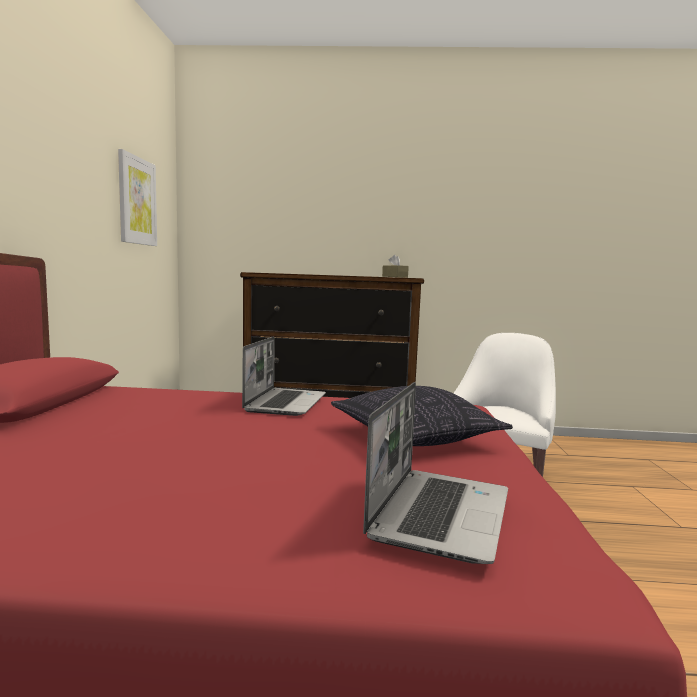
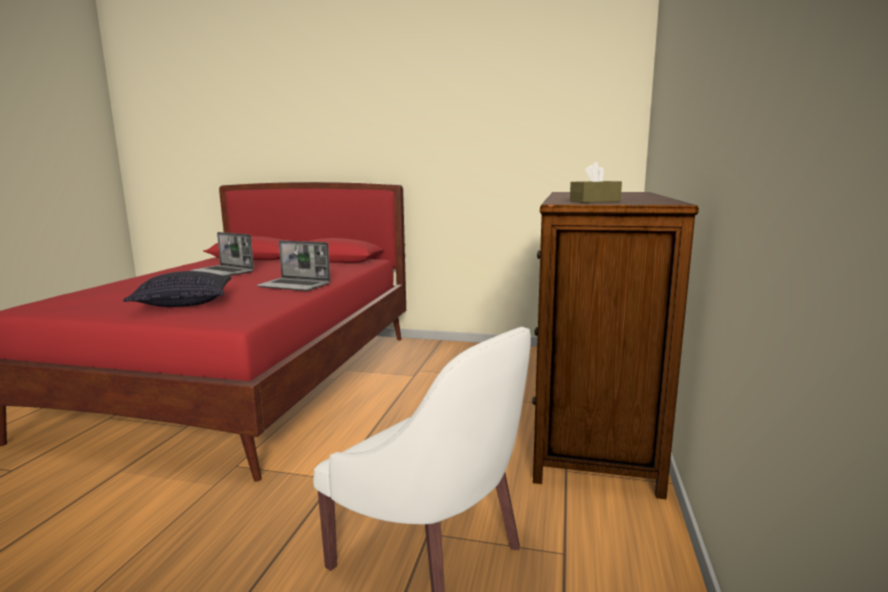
camera: 100 degrees right, 5 degrees up
(137, 201) = (547, 125): picture -> none
(439, 513) = (92, 295): laptop -> laptop (223, 272)

